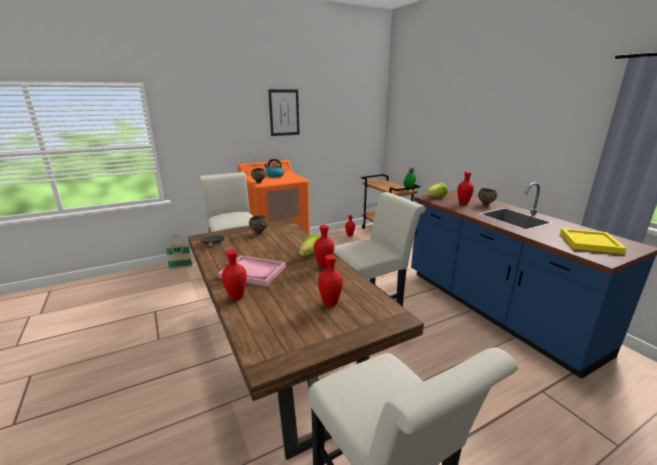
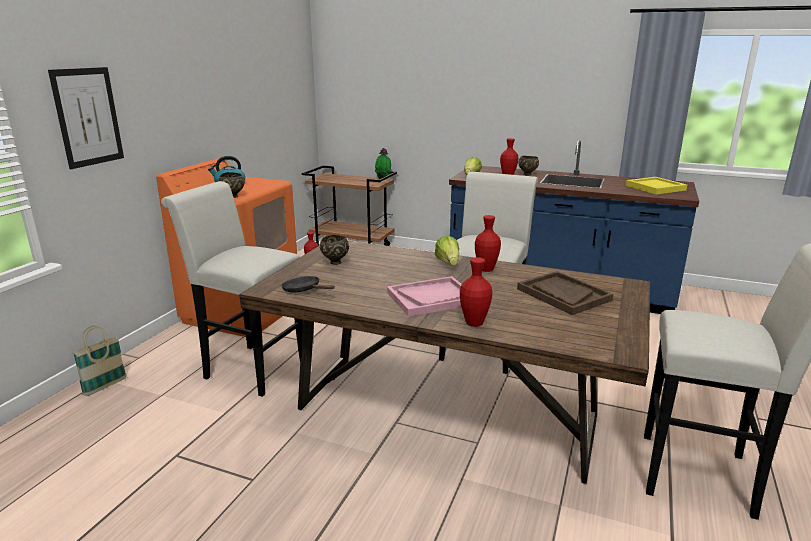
camera: 40 degrees left, 0 degrees up
(284, 112) = (205, 78): picture -> picture (88, 117)
(330, 303) = (563, 294): red vase -> brown tray

